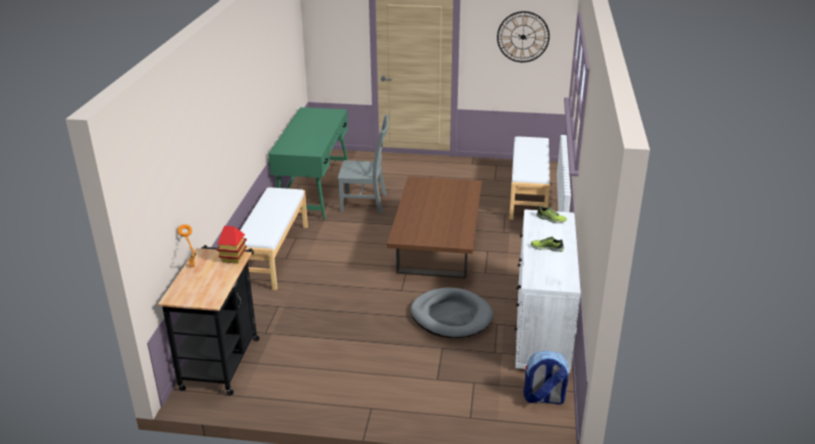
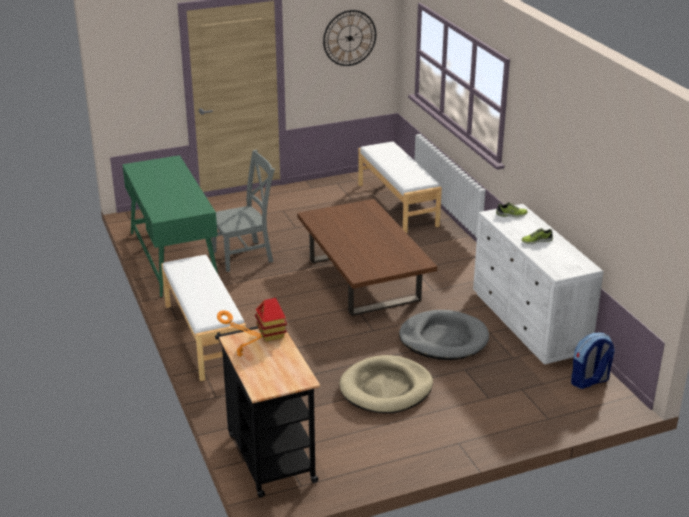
camera: 30 degrees left, 0 degrees up
(362, 341) = (386, 388): none -> beige dog bed

